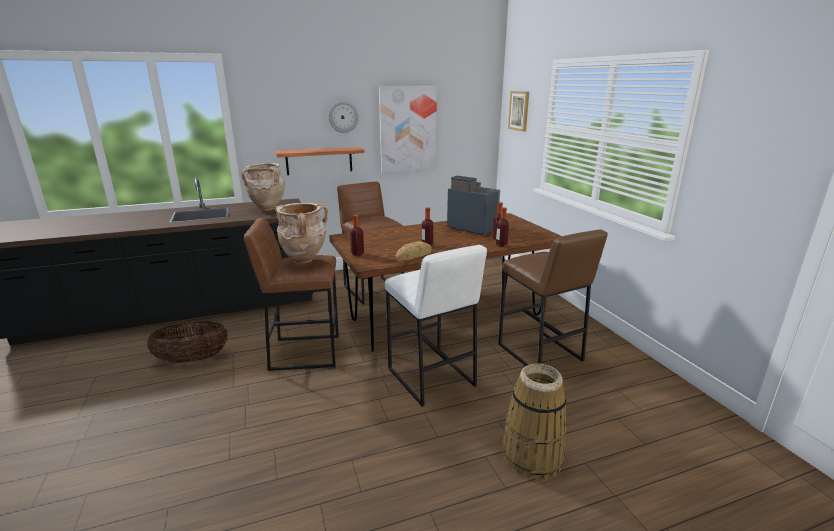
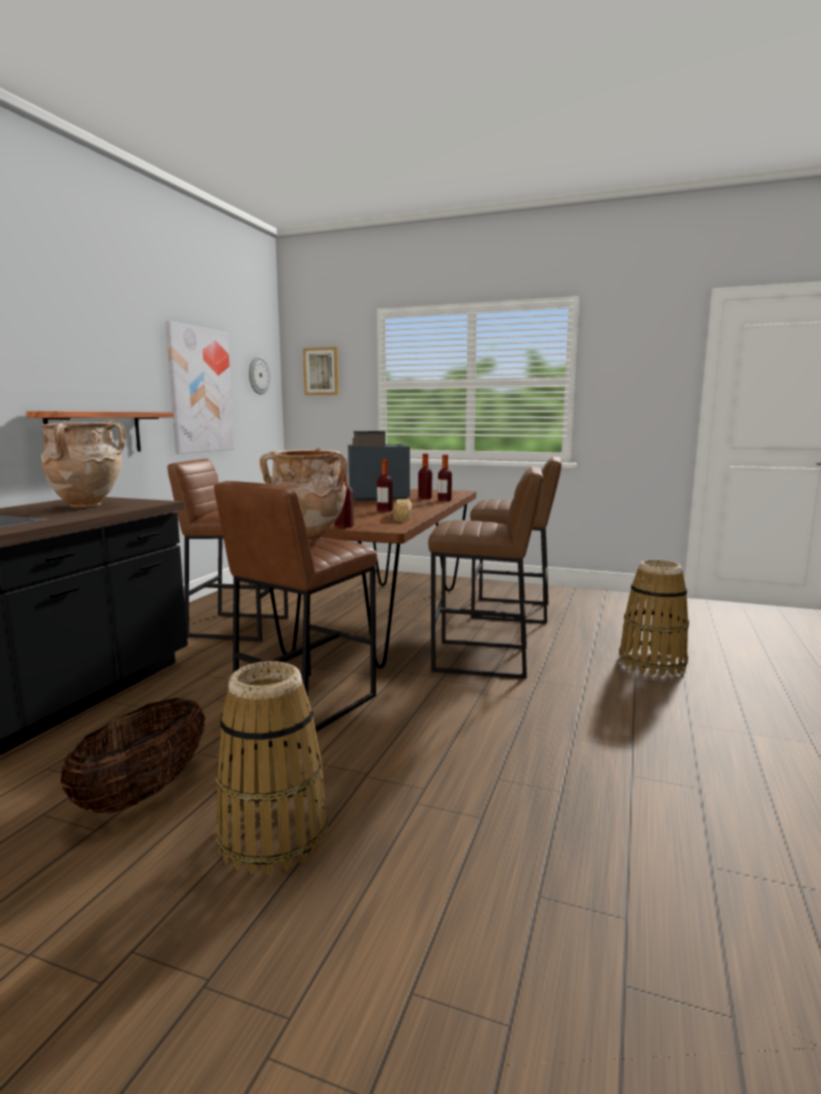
camera: 50 degrees left, 10 degrees down
(179, 406) = (274, 835): none -> basket
(343, 117) = (124, 361): wall clock -> wall clock (258, 375)
(432, 378) = (483, 659): white stool -> brown stool

